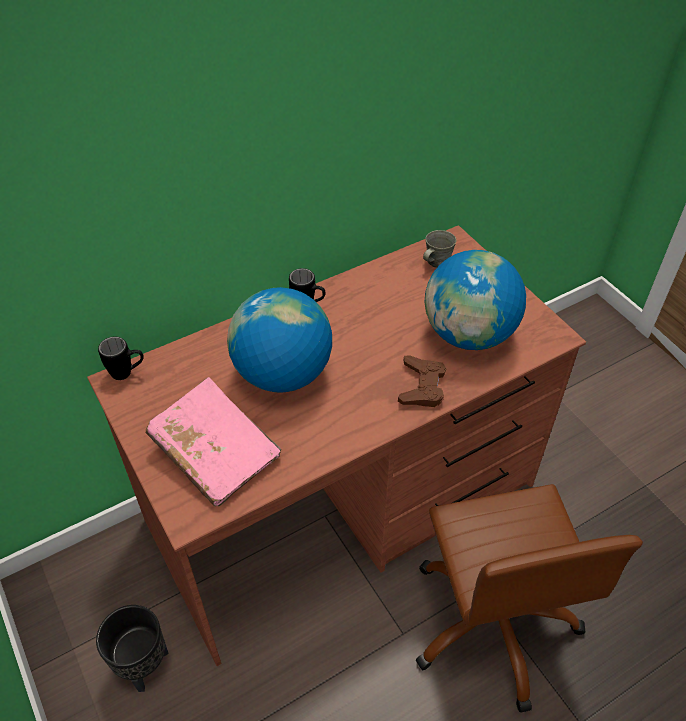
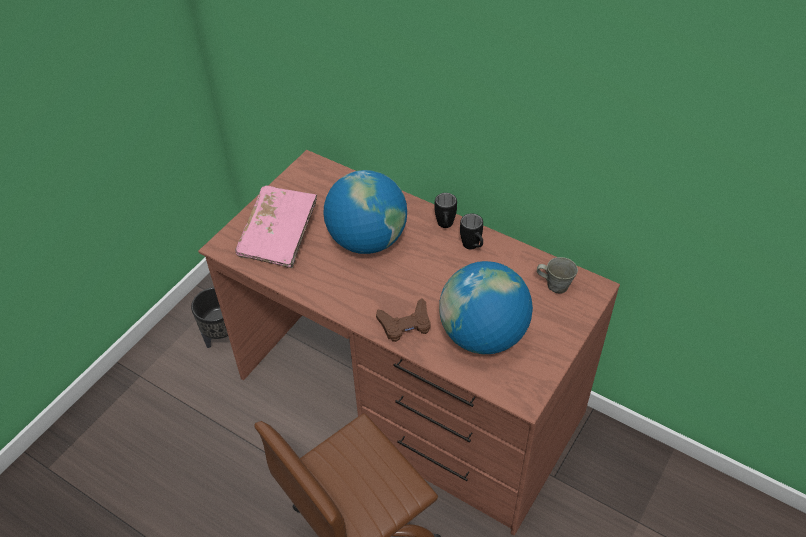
camera: 65 degrees right, 0 degrees up
(127, 373) = (320, 165): black mug -> black mug (473, 247)

